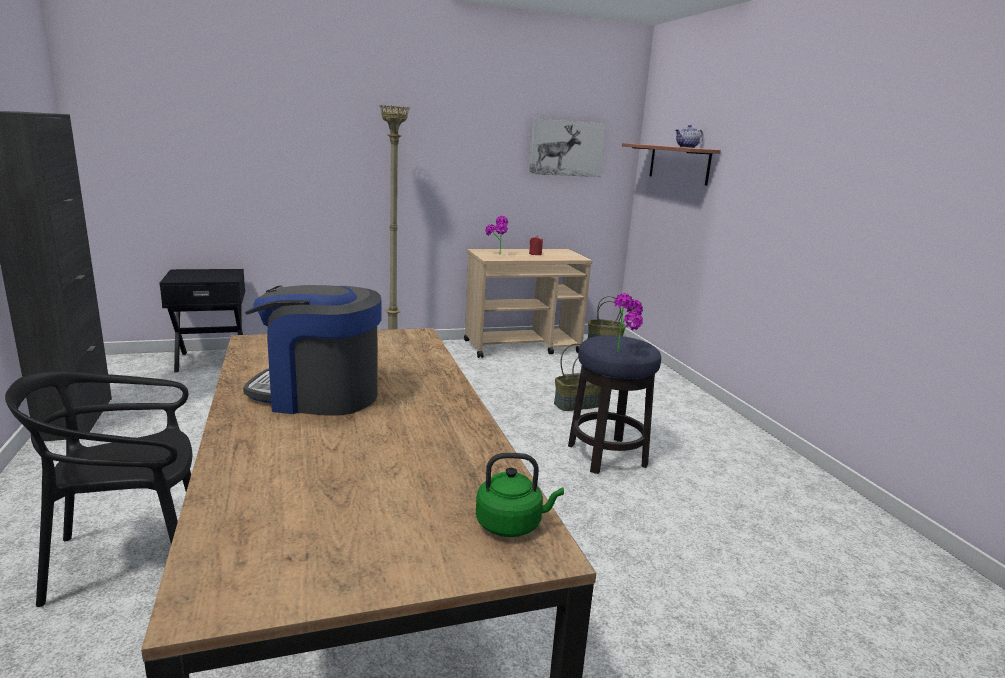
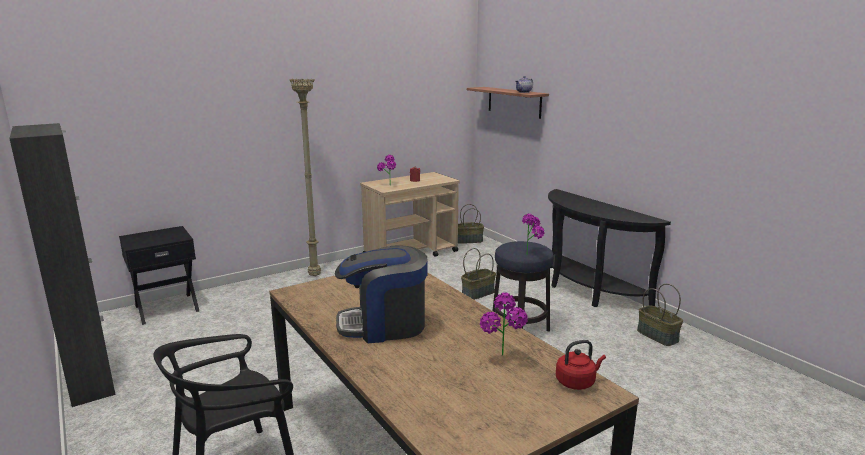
camera: 15 degrees left, 0 degrees up
(430, 468) = (503, 359): none -> potted plant
(512, 524) = (577, 382): green kettle -> red kettle
(566, 148) = (425, 95): picture -> none
(730, 427) = (586, 291): none -> black console table
(808, 505) = (658, 336): none -> basket

